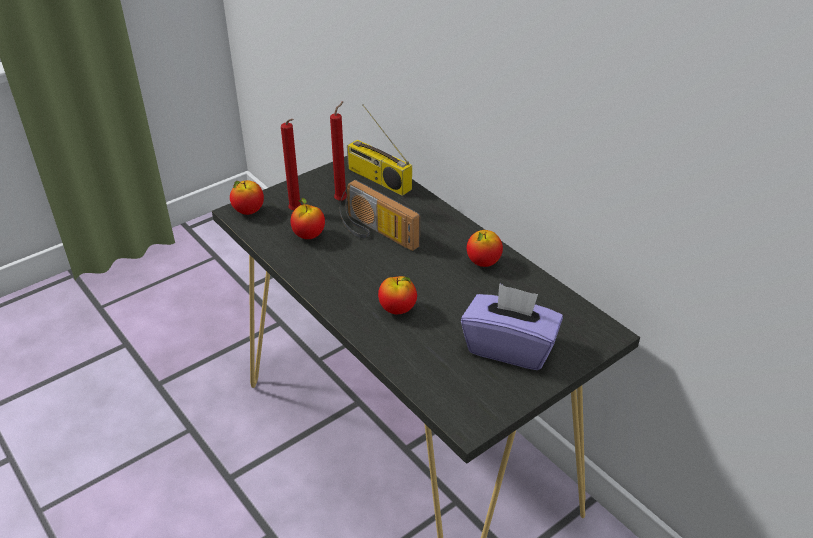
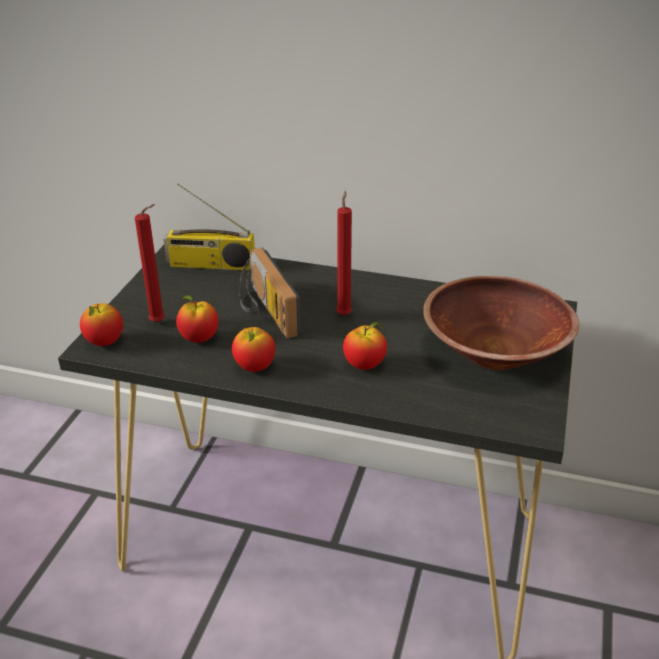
camera: 35 degrees left, 5 degrees down
(342, 200) = (196, 295): red candle -> red candle (344, 314)
(375, 233) = (264, 311): radio -> radio turned 60 degrees clockwise
(483, 263) = (392, 297): apple -> apple (254, 367)
(509, 347) = (494, 352): purple tissue box -> brown bowl

